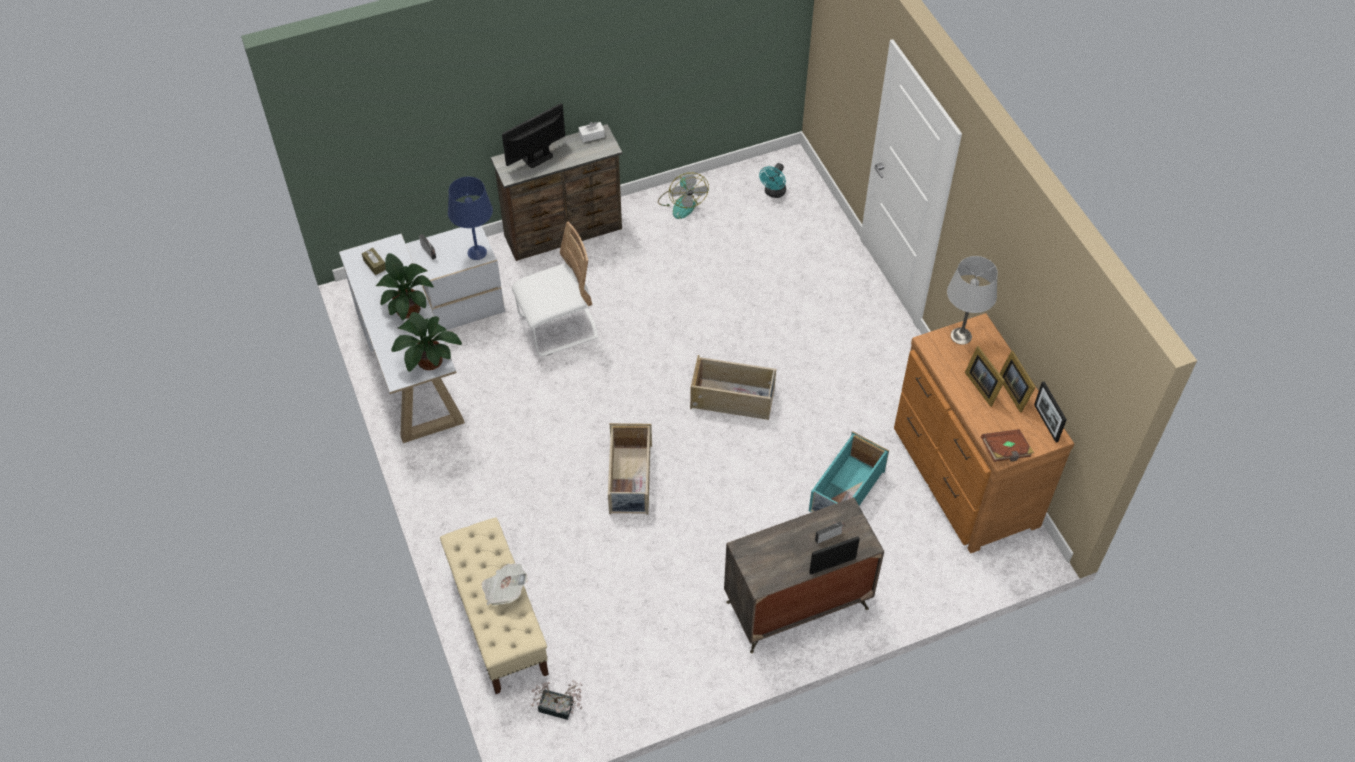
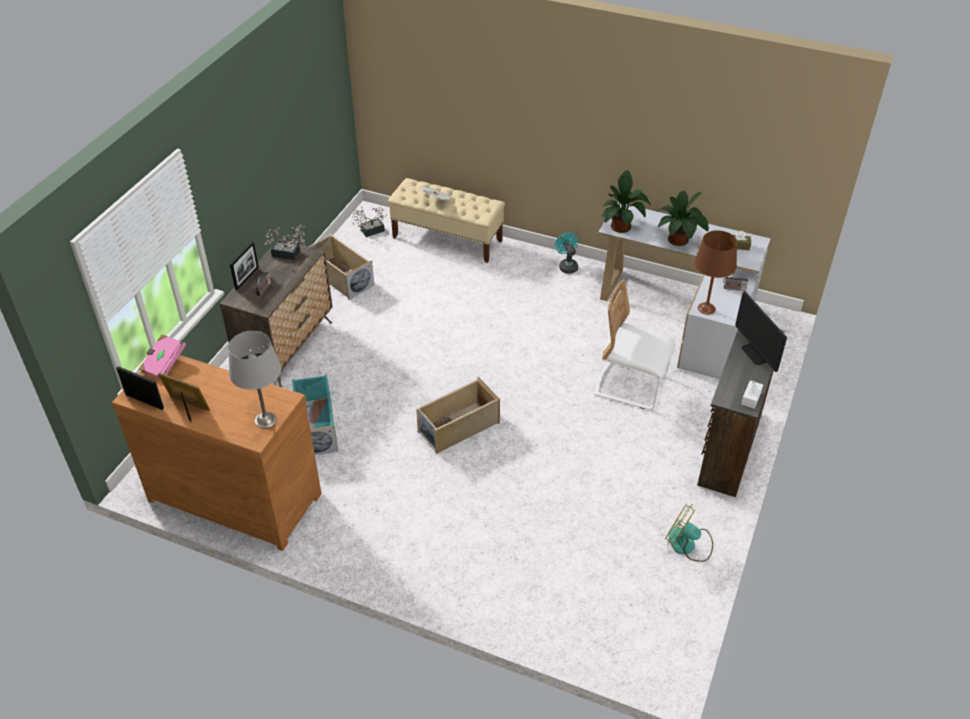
camera: 135 degrees right, 10 degrees down
(477, 253) = (706, 308): blue table lamp -> brown table lamp
(537, 157) = (756, 353): monitor -> monitor turned 150 degrees clockwise
(558, 328) = (631, 385): white chair -> white chair turned 90 degrees clockwise
(630, 480) = (463, 338): beige storage box -> beige storage box (340, 277)
(764, 566) = (289, 254): none -> potted plant
(773, 193) = (632, 620): turquoise fan -> turquoise fan (567, 266)
(982, 385) = (217, 395): picture frame -> none
(1005, 451) = (164, 363): brown book -> pink book

